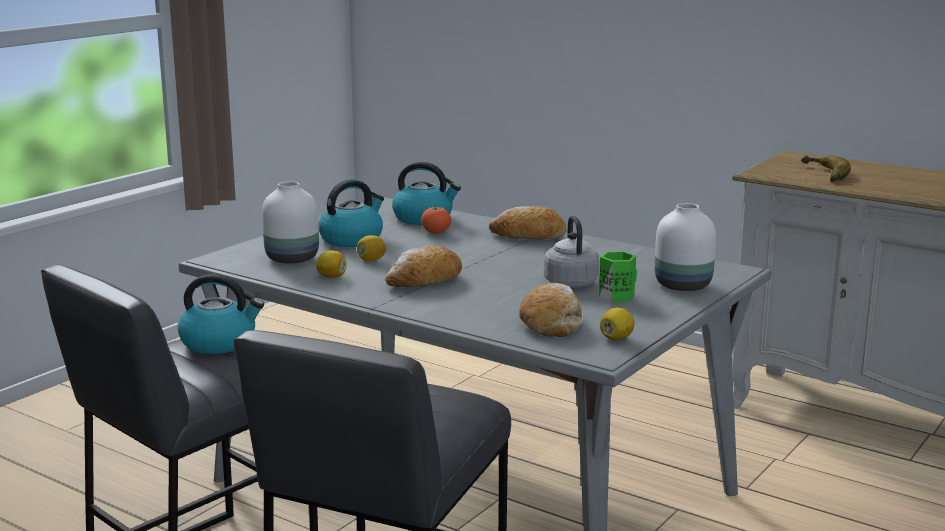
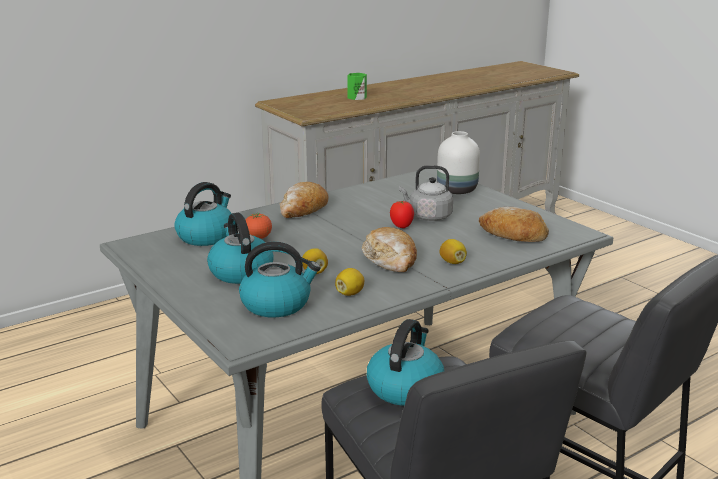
camera: 70 degrees left, 5 degrees up
(293, 258) = (277, 304): white vase -> kettle
(524, 275) = (402, 227): none -> tomato
(616, 338) = (551, 224): lemon -> lemon (452, 262)
(617, 296) = (466, 209): green mug -> green mug (356, 97)
(822, 174) = (330, 105): banana -> none

